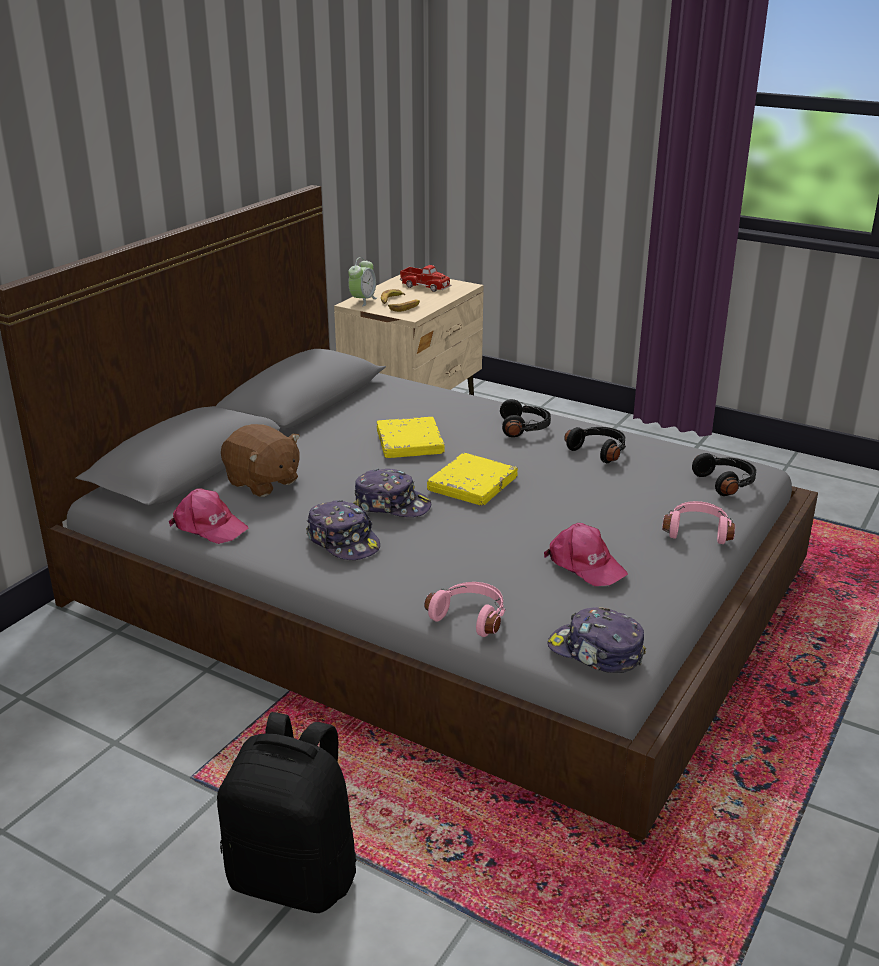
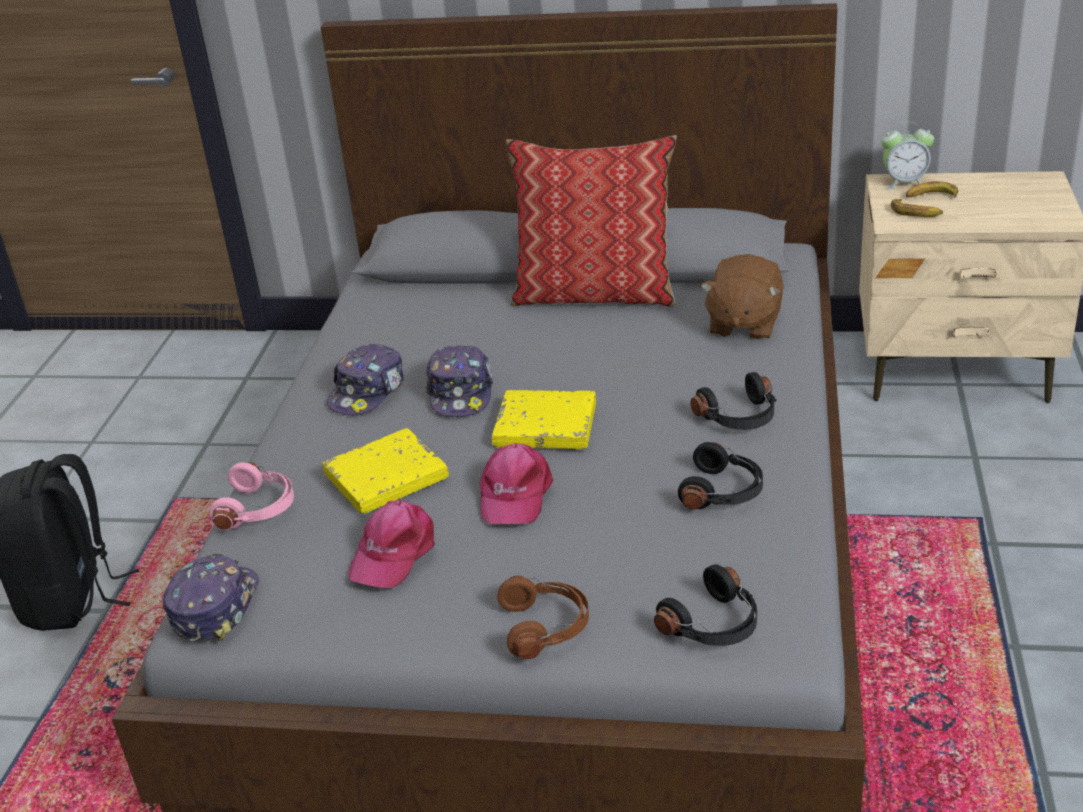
camera: 70 degrees right, 5 degrees up
(209, 526) = (357, 317): pink cap -> pink cap (514, 494)
(262, 482) = (462, 310): brown plush toy -> brown plush toy (743, 324)
(308, 433) = (595, 293): none -> pillow
(410, 442) = (625, 357): yellow book -> yellow book (386, 477)
(425, 286) = (1018, 199): toy truck -> none
(697, 531) = (546, 627): pink headphones -> brown headphones

